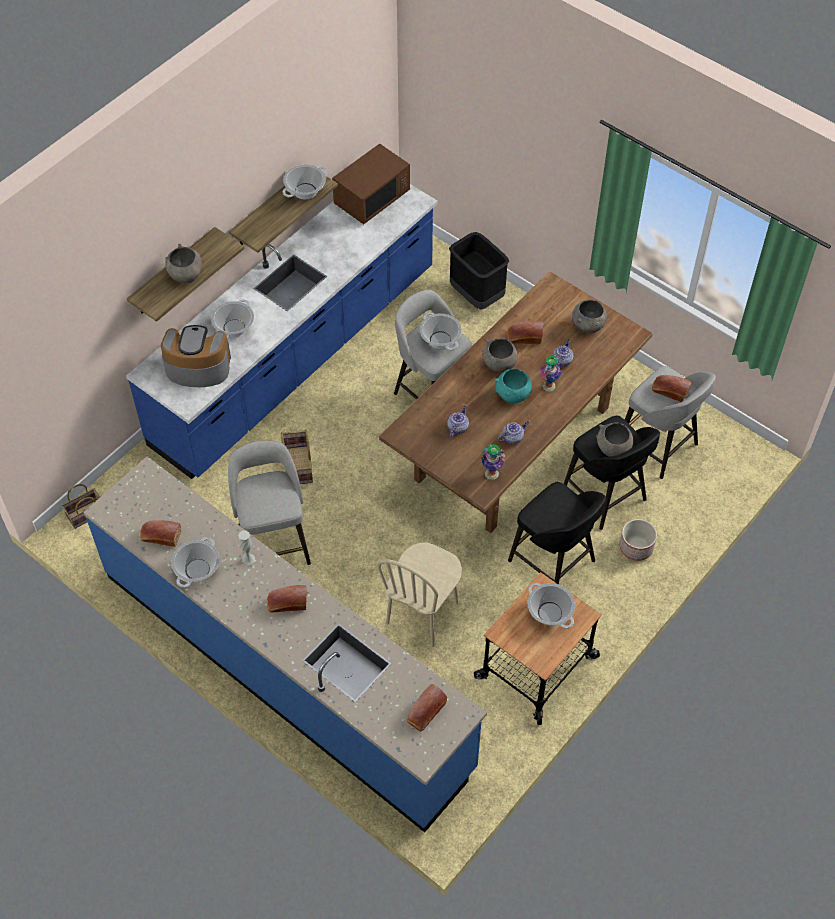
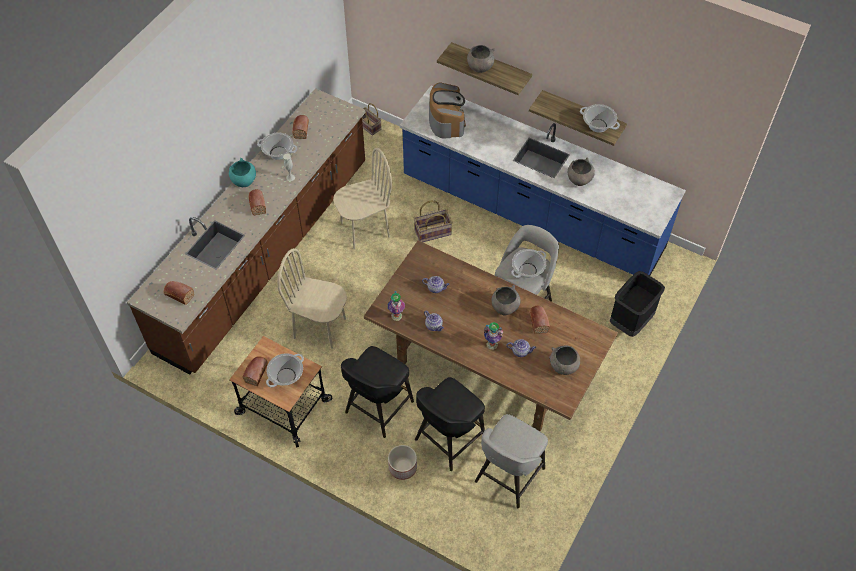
camera: 80 degrees right, 0 degrees up
(234, 328) = (487, 133): cooking pot -> none
(273, 542) = (365, 229): grey stool -> beige chair
(286, 669) = (266, 255): blue counter -> brown counter
(372, 198) = (645, 192): brown microwave -> none
(512, 395) = (475, 321): turquoise bowl -> turquoise bowl (244, 181)
(613, 449) = (445, 404): grey bowl -> grey bowl (579, 180)
(669, 391) = (517, 442): bread -> bread (257, 372)

